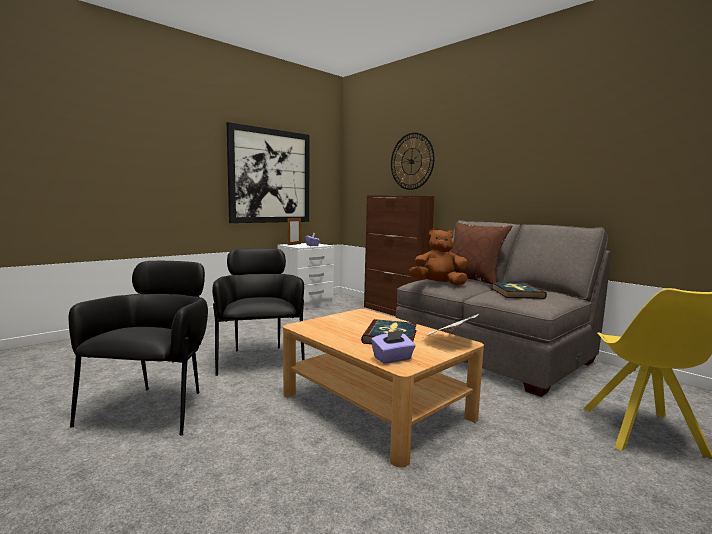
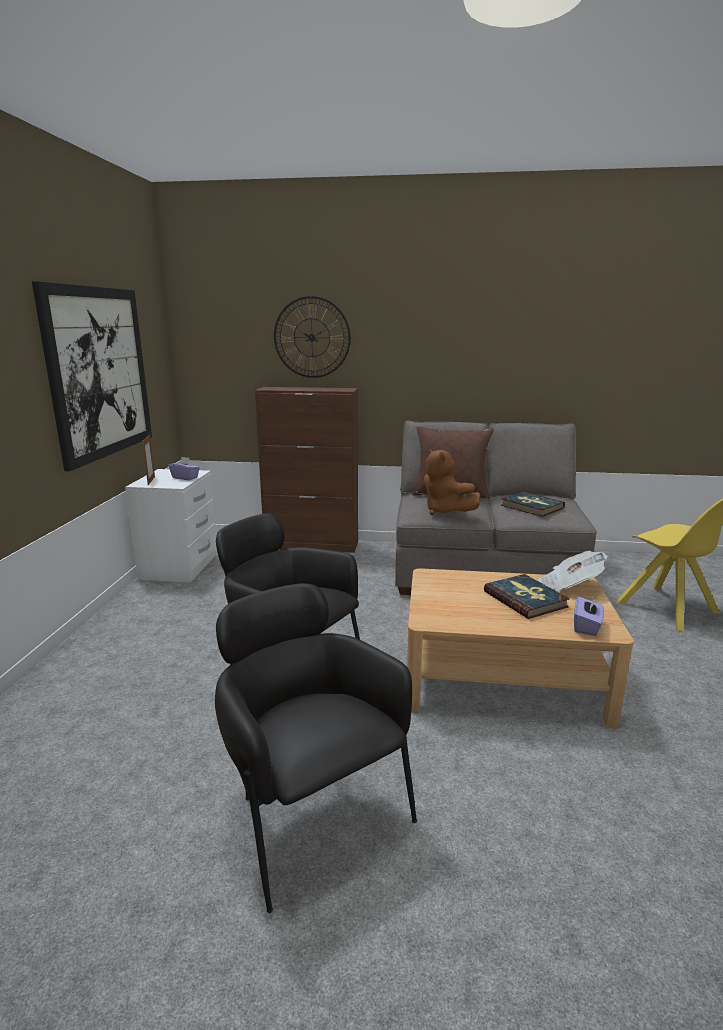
camera: 40 degrees left, 10 degrees up
(438, 284) = (445, 511): brown plush toy -> brown plush toy turned 90 degrees counterclockwise

